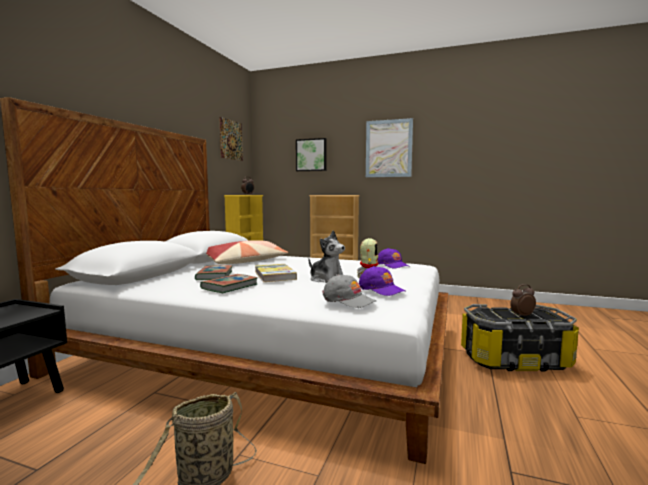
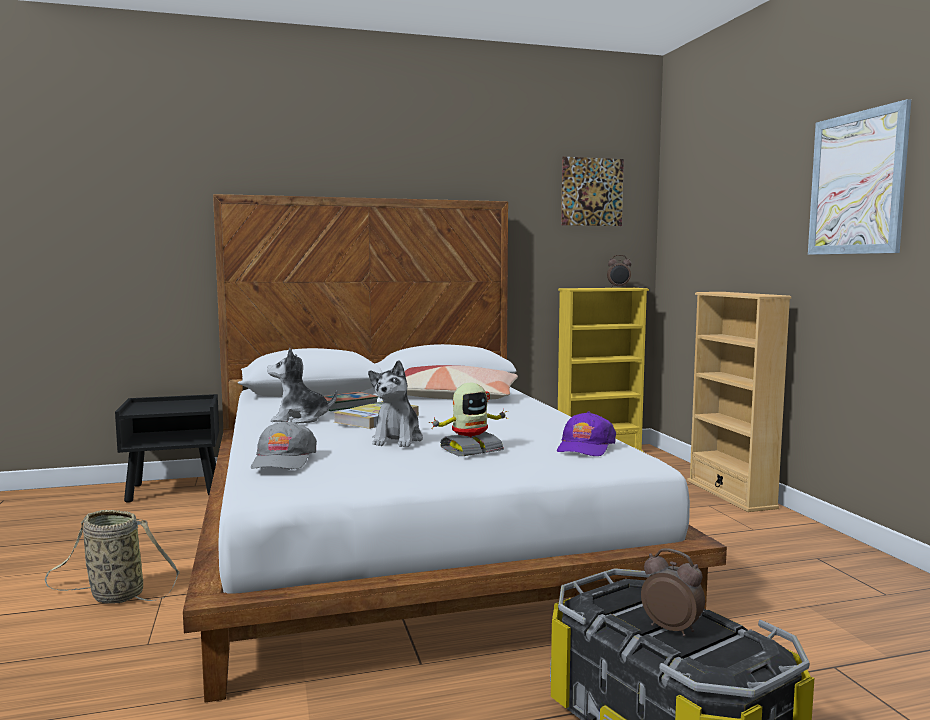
camera: 55 degrees right, 0 degrees up
(230, 287) = (300, 419): book -> plush toy
(311, 155) = (729, 208): picture -> none
(381, 289) = (373, 464): purple cap -> none

